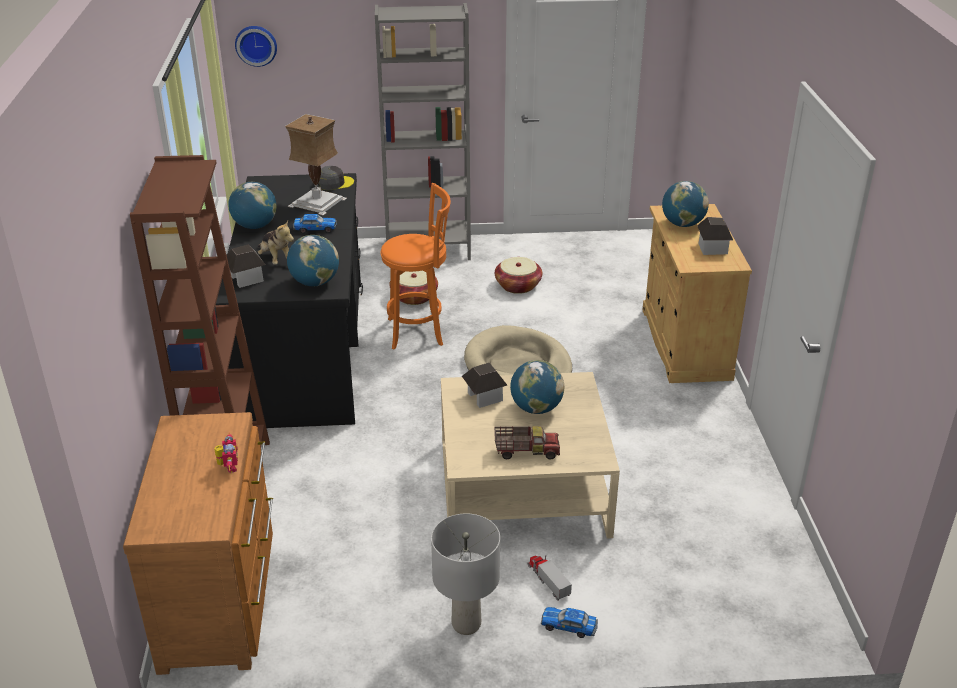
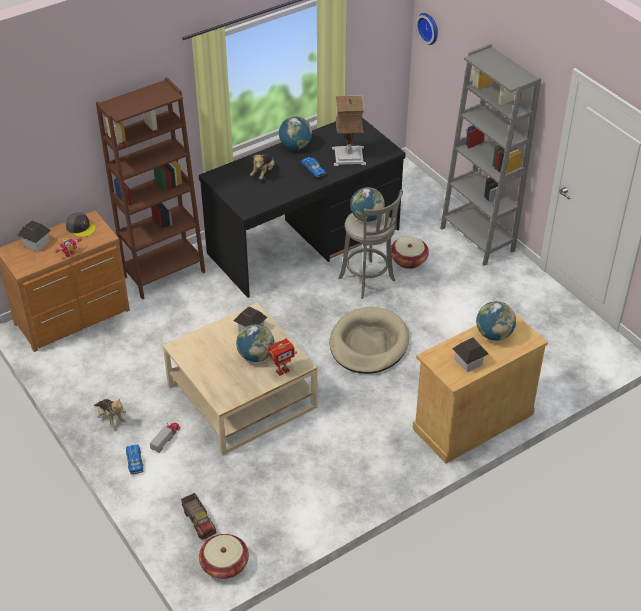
camera: 60 degrees right, 10 degrees up
(246, 278) = (233, 173): toy house -> toy house (36, 243)
(315, 283) = (249, 200): globe -> globe (366, 217)
(334, 183) = (381, 150): grey cap -> grey cap (80, 227)
(419, 331) = (368, 281): orange stool -> grey stool
(465, 624) = (110, 418): grey table lamp -> plush toy
(518, 286) = (471, 304): basket -> basket (224, 564)
(526, 451) = (209, 367): toy truck -> toy truck (199, 521)
(578, 397) = (282, 370): none -> toy robot

